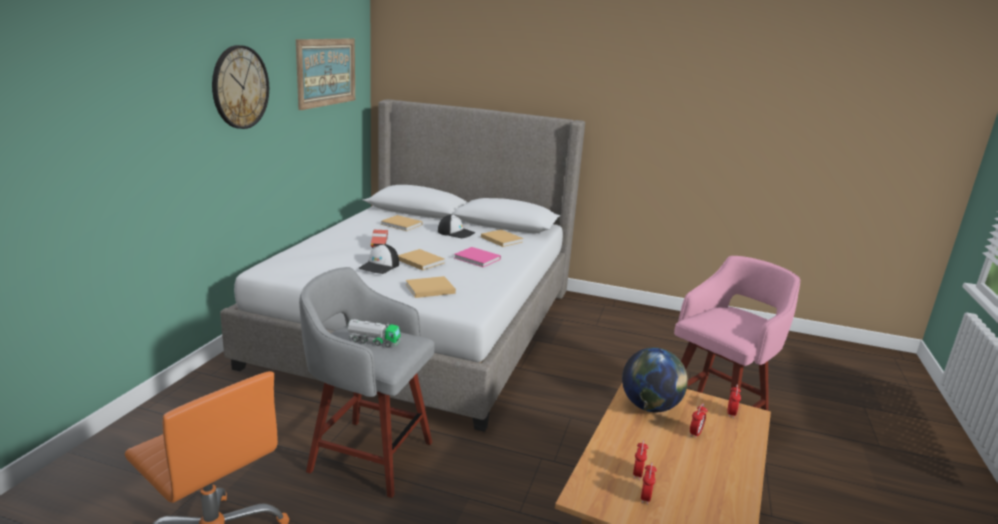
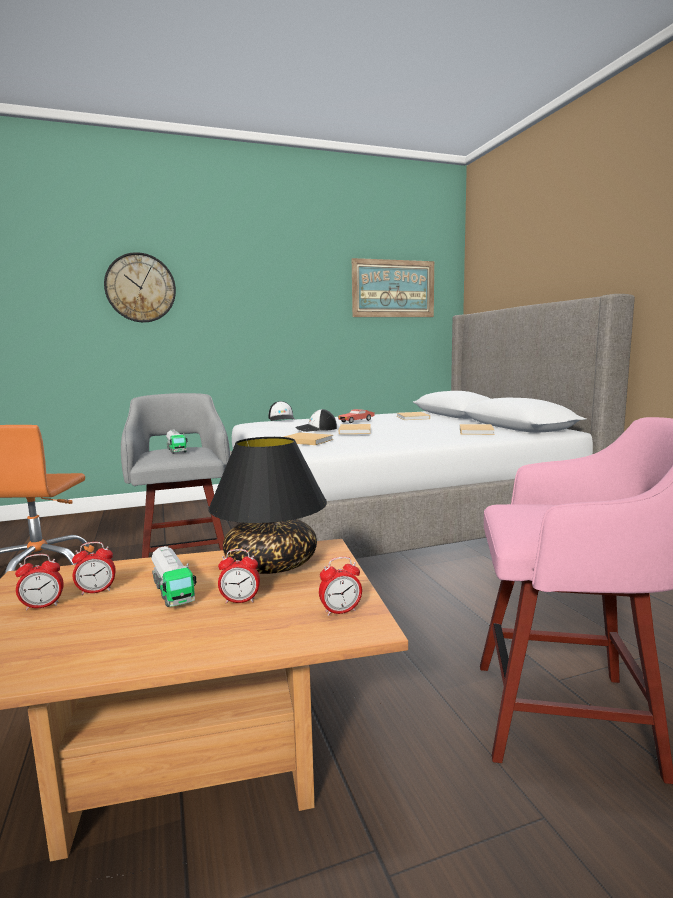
camera: 55 degrees right, 10 degrees down
(240, 87) = (282, 291): wall clock -> wall clock (140, 288)
(456, 233) = (445, 424): cap -> cap (282, 419)
(478, 259) = (408, 436): pink book -> none
(649, 407) = (271, 564): globe -> black table lamp
(662, 449) = (172, 591): none -> toy truck

